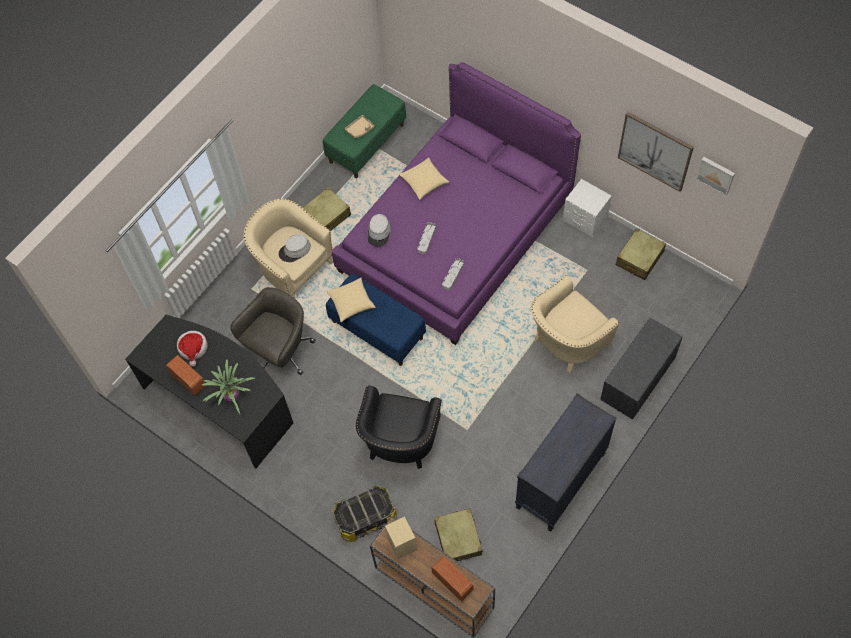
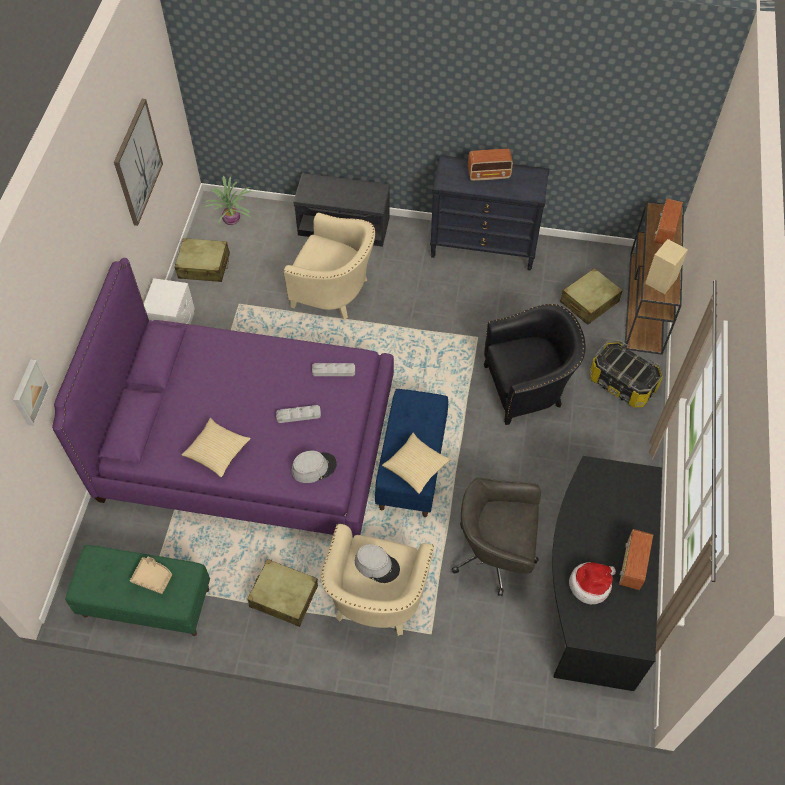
camera: 120 degrees left, 5 degrees down
(231, 397) = (621, 508): potted plant -> potted plant (233, 220)
(573, 447) = (489, 174): none -> radio
(716, 174) = (157, 96): picture -> picture (29, 392)

